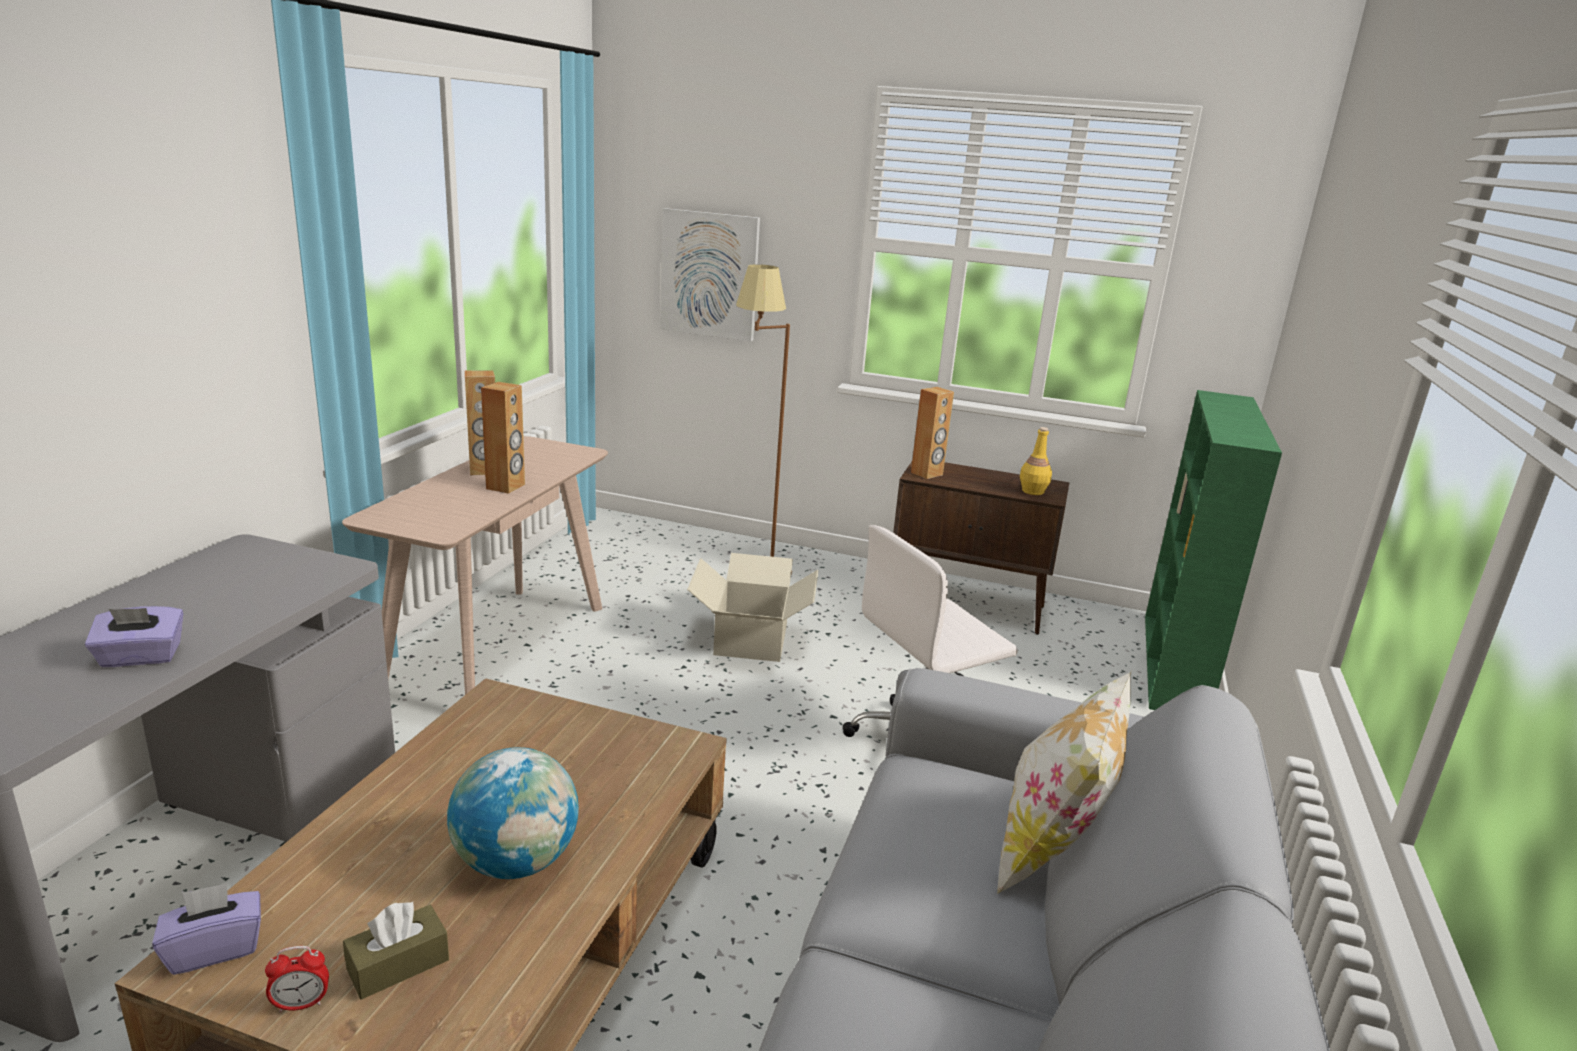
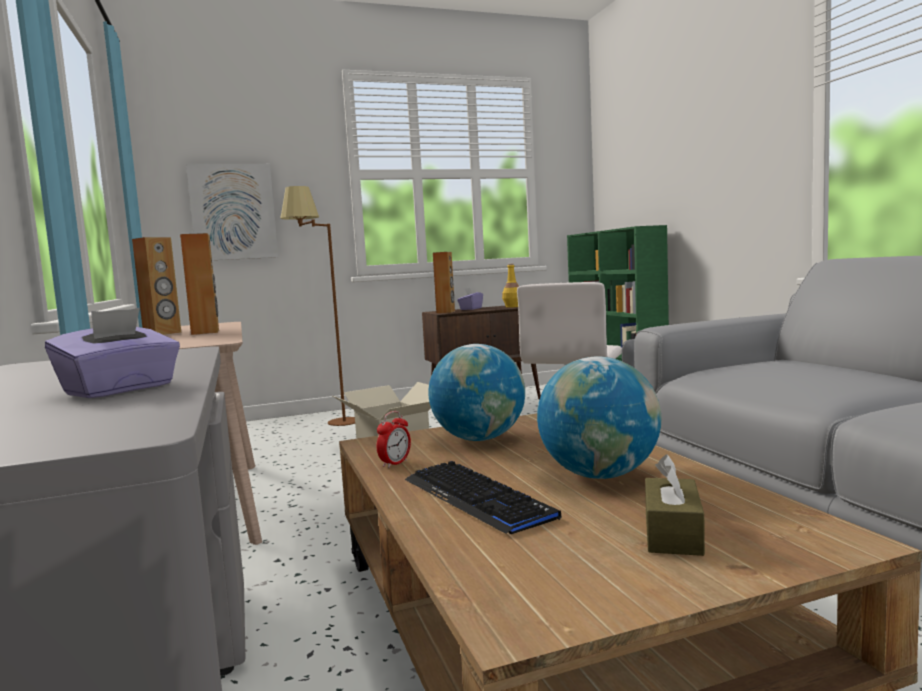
camera: 35 degrees left, 15 degrees down
(214, 948) = (516, 602): purple tissue box -> purple tissue box (470, 309)
(301, 1004) = (675, 580): alarm clock -> alarm clock (395, 463)
(398, 829) = (477, 498): none -> keyboard
(562, 744) = (479, 439): none -> globe
(1051, 848) = (824, 364): pillow -> none

